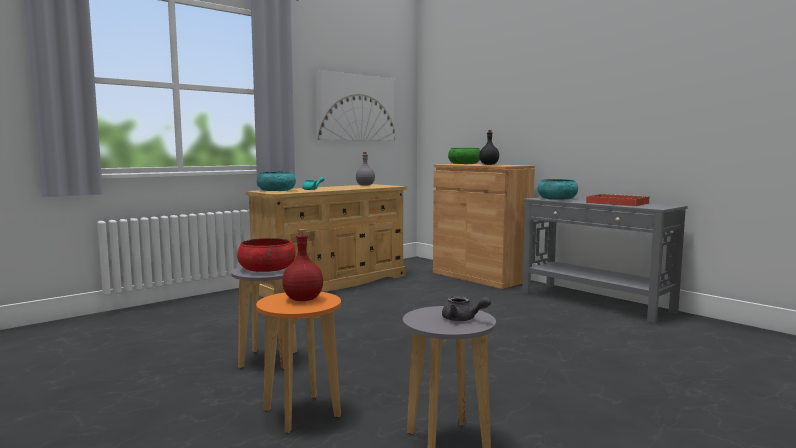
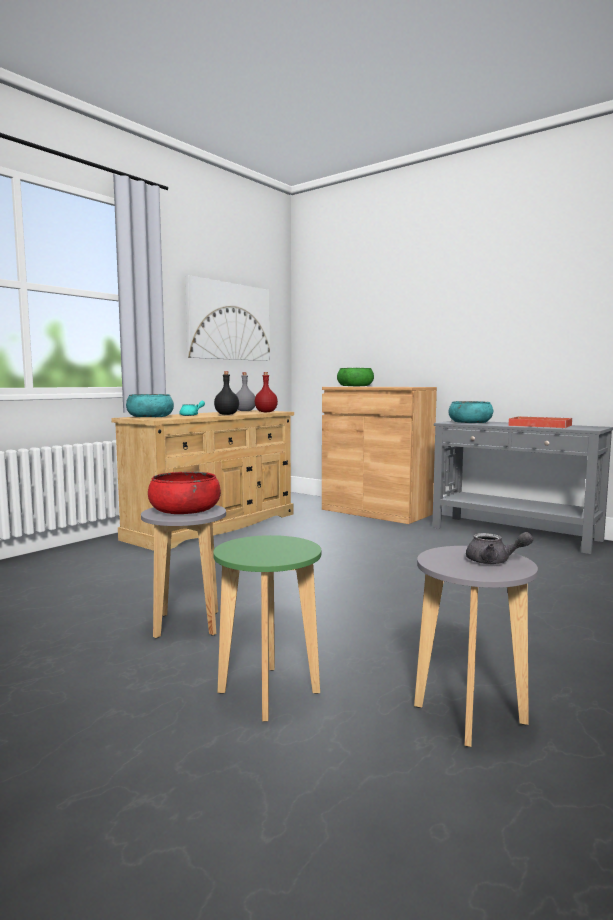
camera: 10 degrees left, 0 degrees up
(301, 414) = (268, 693): orange stool -> green stool
(303, 299) = (271, 546): red bottle -> red bottle (266, 412)
(488, 164) = (385, 386): black bottle -> black bottle (226, 414)

